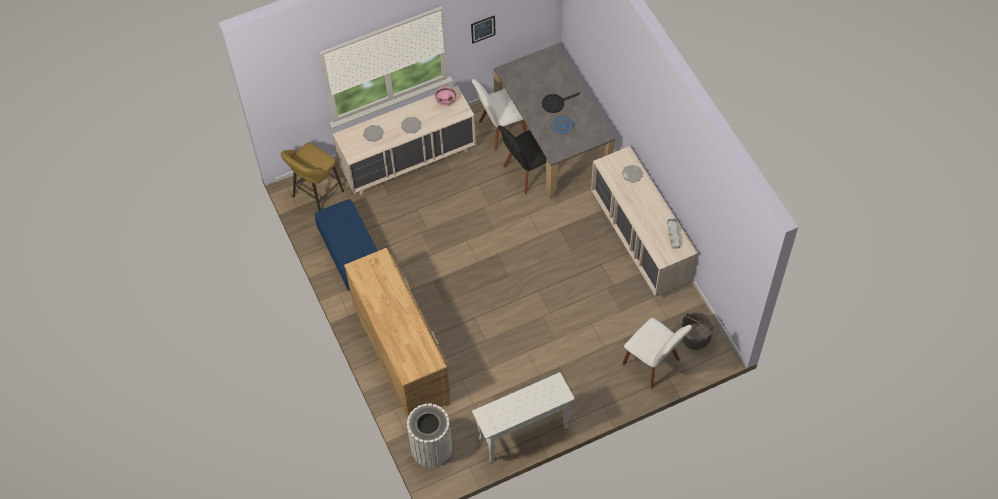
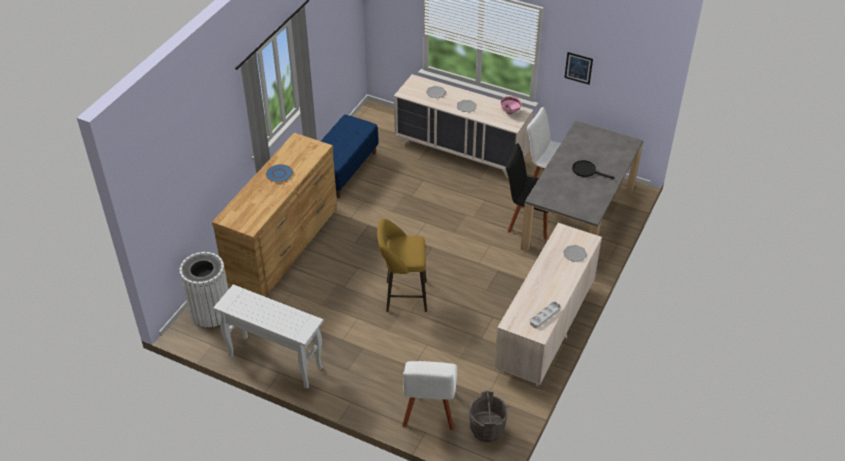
camera: 50 degrees right, 15 degrees down
(316, 195) = (376, 124): yellow stool -> yellow stool (403, 296)
(562, 125) = (570, 186): blue plate -> blue plate (279, 174)

